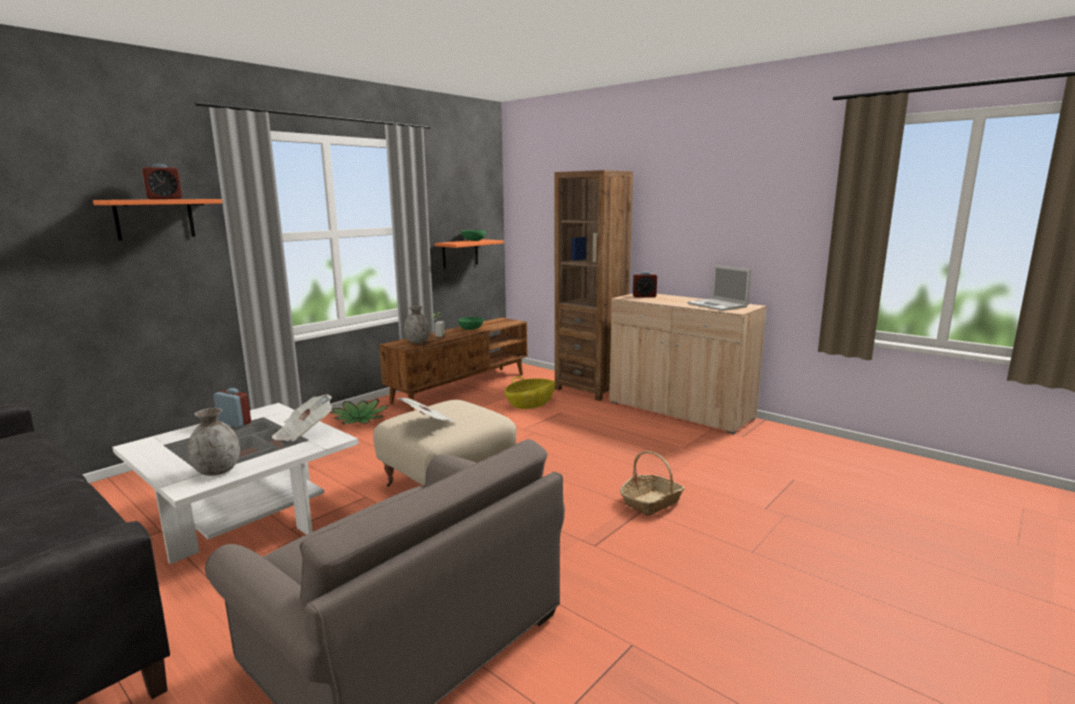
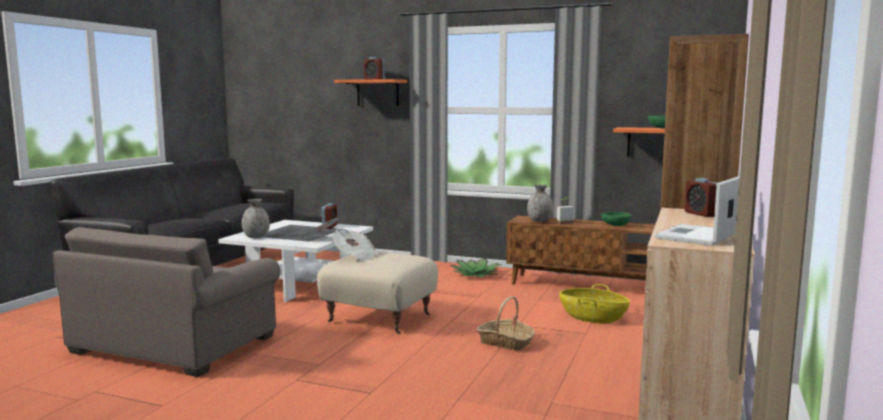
camera: 70 degrees right, 5 degrees down
(651, 502) = (390, 395): basket -> basket (505, 342)

